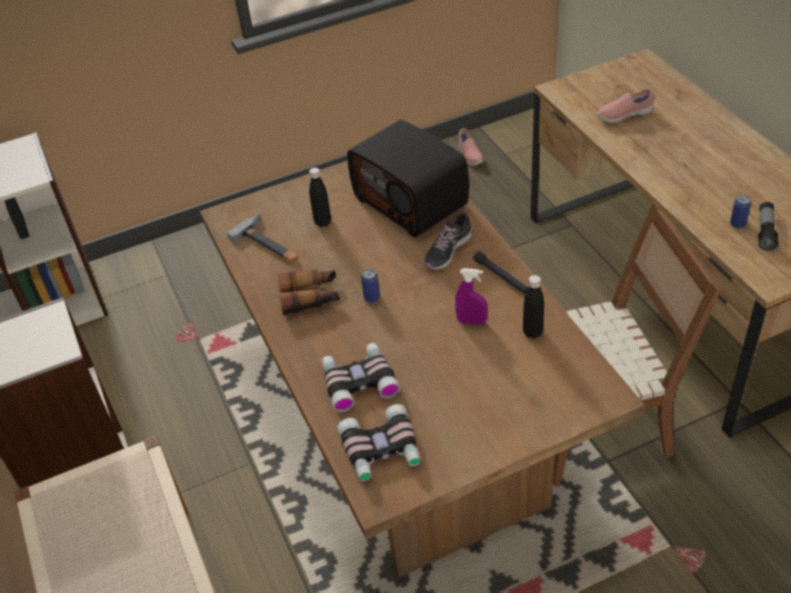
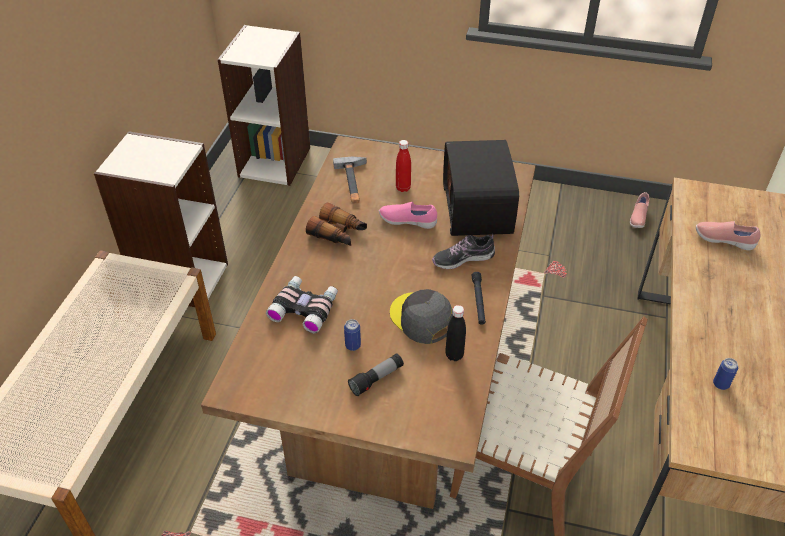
camera: 35 degrees right, 0 degrees up
(323, 222) = (403, 188): black bottle -> red bottle
(362, 248) = (408, 221): none -> pink shoe
(372, 298) = (376, 258): can -> can (353, 345)
(381, 450) = (266, 363): binoculars -> none
(471, 321) = (421, 318): purple spray bottle -> grey cap
(765, 231) = (739, 406): flashlight -> flashlight (376, 379)

